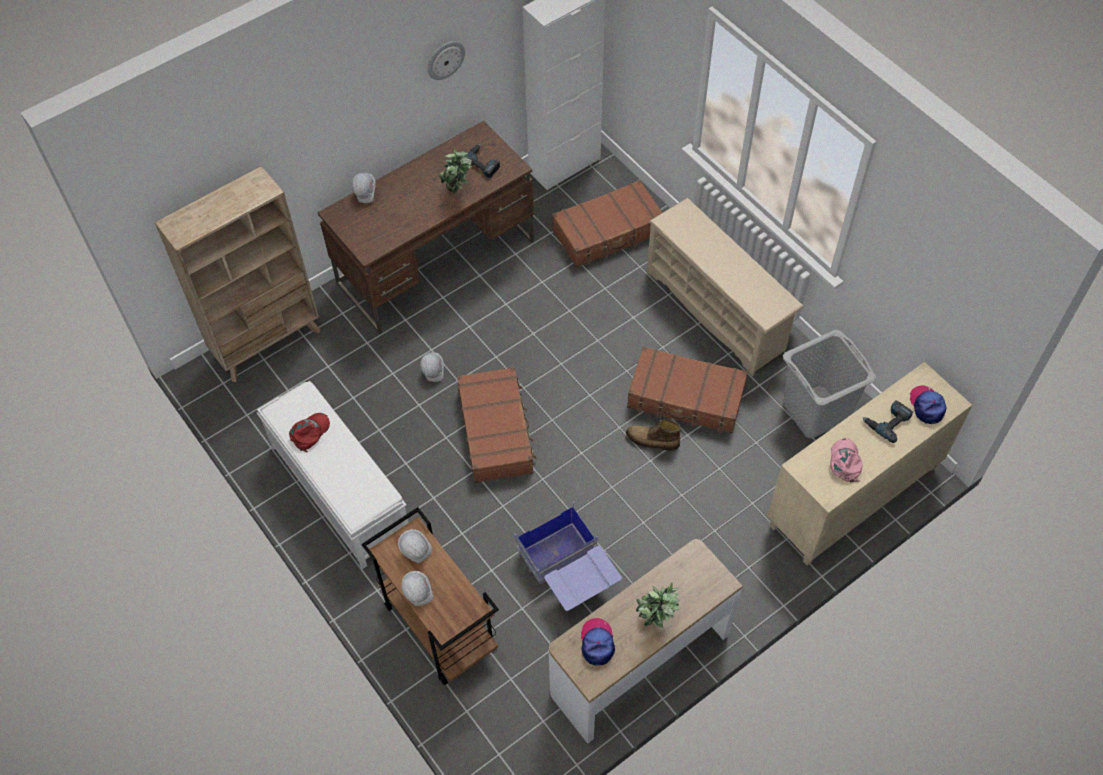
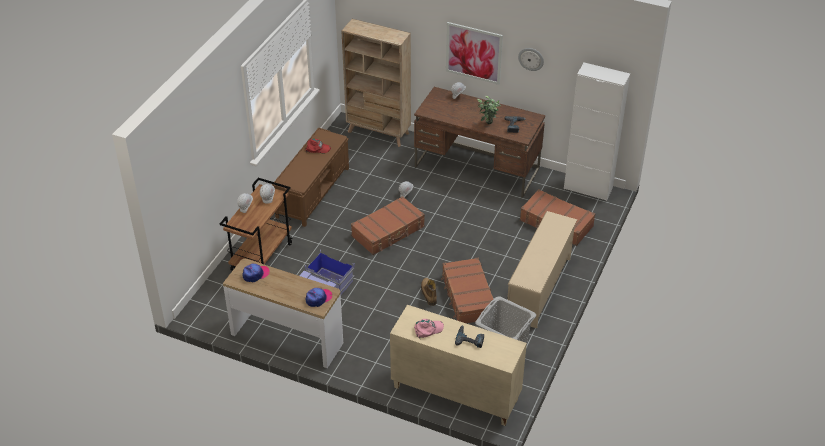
camera: 60 degrees right, 15 degrees down
(339, 490) = (313, 192): white bench -> brown bench
(361, 117) = (473, 53): none -> picture
(655, 622) = (280, 291): potted plant -> none
(927, 406) = (494, 353): cap -> cap (318, 298)

